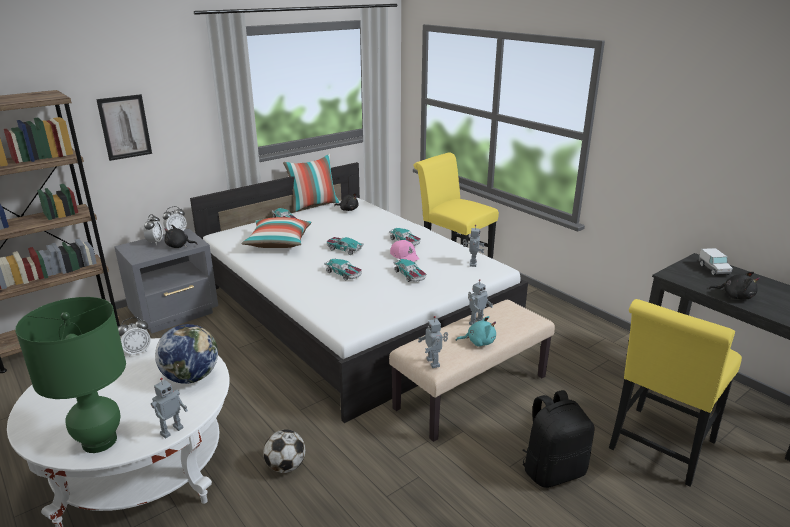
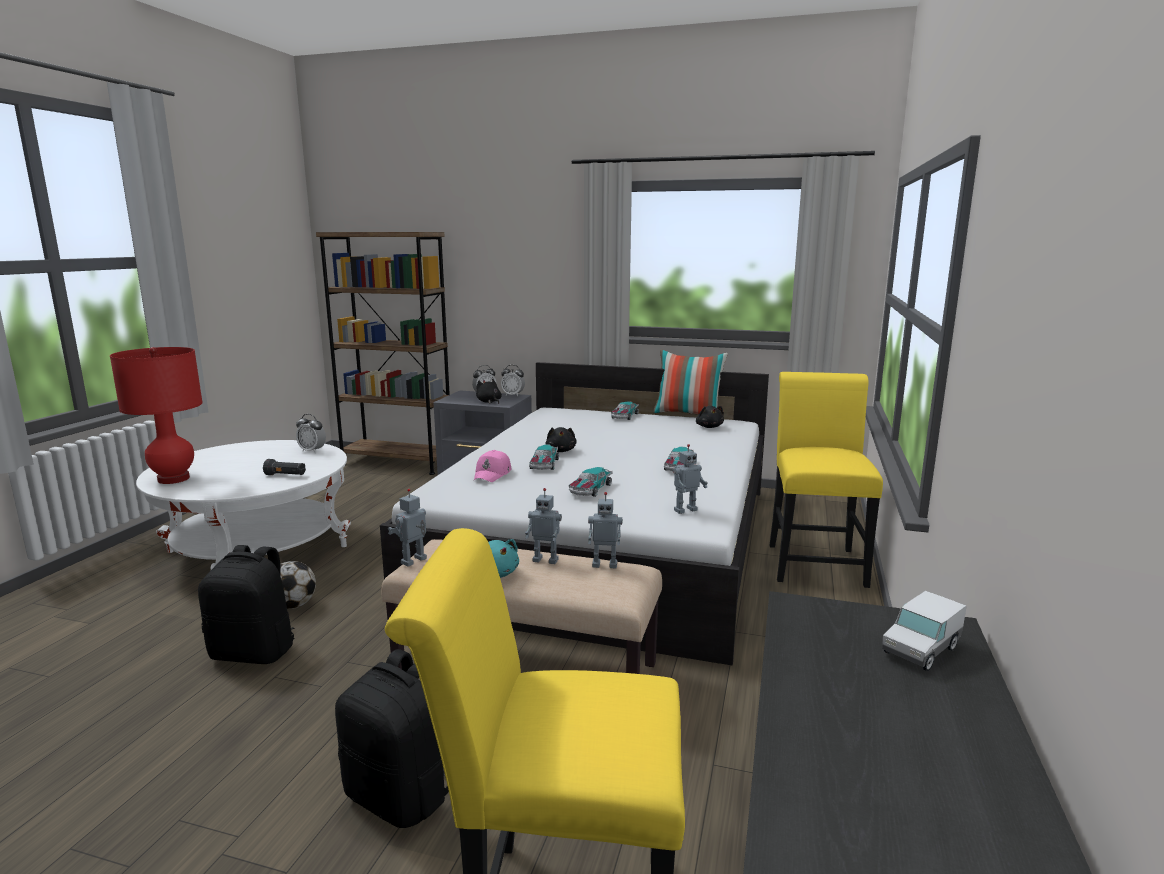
camera: 55 degrees right, 10 degrees down
(99, 441) = (173, 479): green table lamp -> red table lamp
(125, 127) = (498, 277): picture -> none
(171, 430) = (199, 493): toy robot -> toy robot (605, 564)
(191, 377) = (286, 475): globe -> black flashlight
(278, 242) = (569, 426): pillow -> none
(341, 500) = (255, 652): none -> black backpack
(344, 249) = (601, 449): toy car -> none
(405, 256) = (638, 475): pink cap -> pink cap (493, 474)
(735, 296) = (813, 693): black plush toy -> black plush toy (561, 451)

